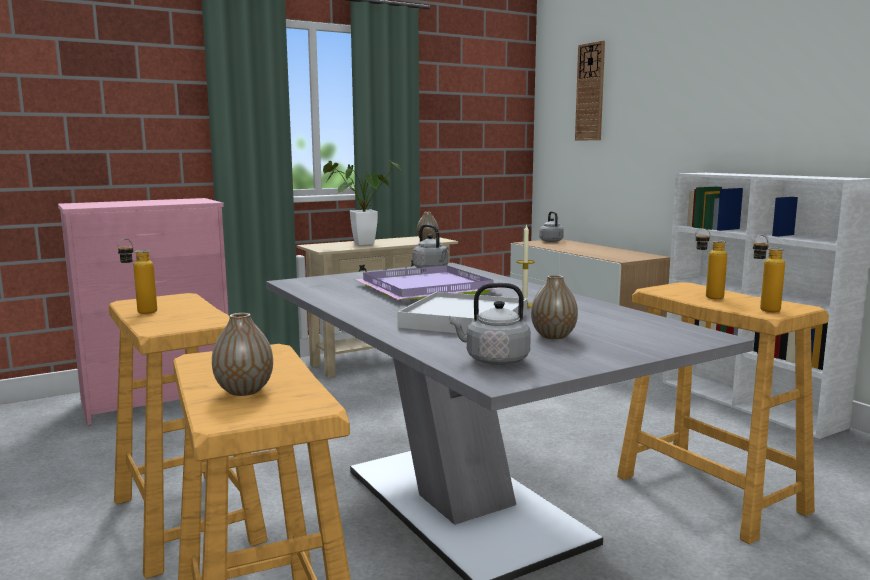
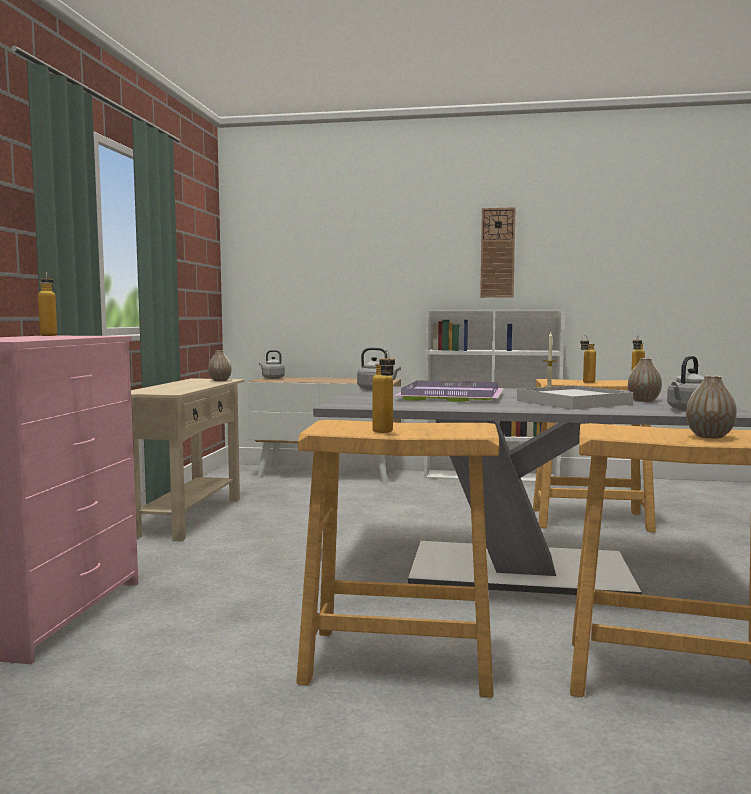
camera: 50 degrees left, 5 degrees down
(194, 199) = (49, 335): none -> bottle
(359, 244) = (175, 387): potted plant -> none
(590, 92) = (298, 242): wall clock -> wall clock (497, 253)

